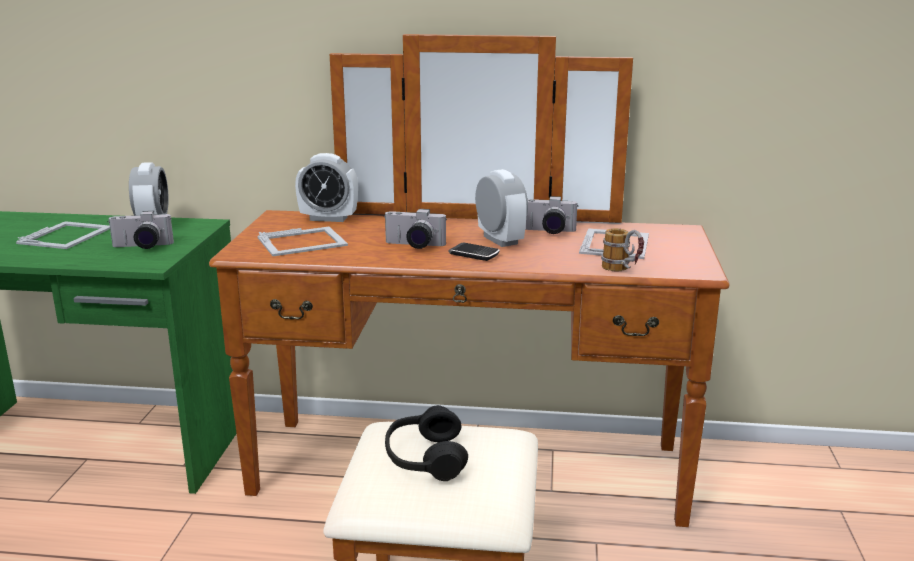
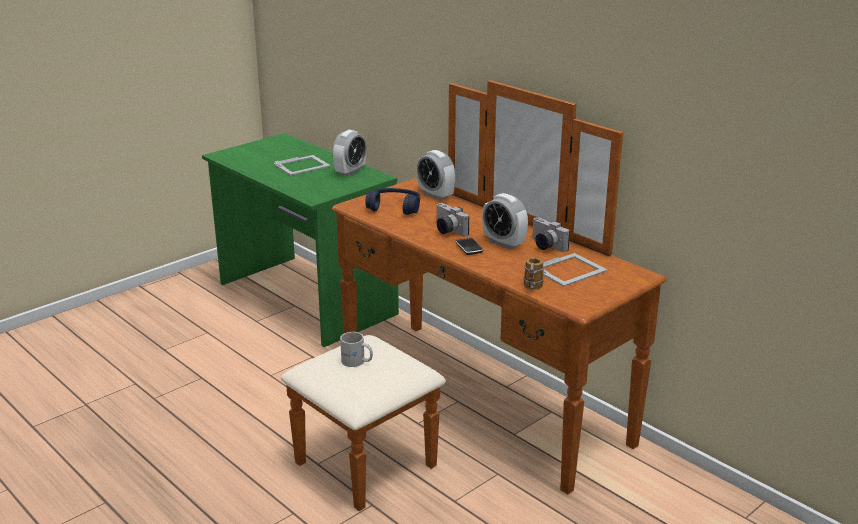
camera: 40 degrees right, 5 degrees up
(142, 247) = (325, 185): camera -> none
(303, 241) = (394, 208): picture frame -> blue headphones
(425, 458) = (356, 362): black headphones -> white mug
(500, 240) = (504, 243): alarm clock -> alarm clock turned 120 degrees clockwise

